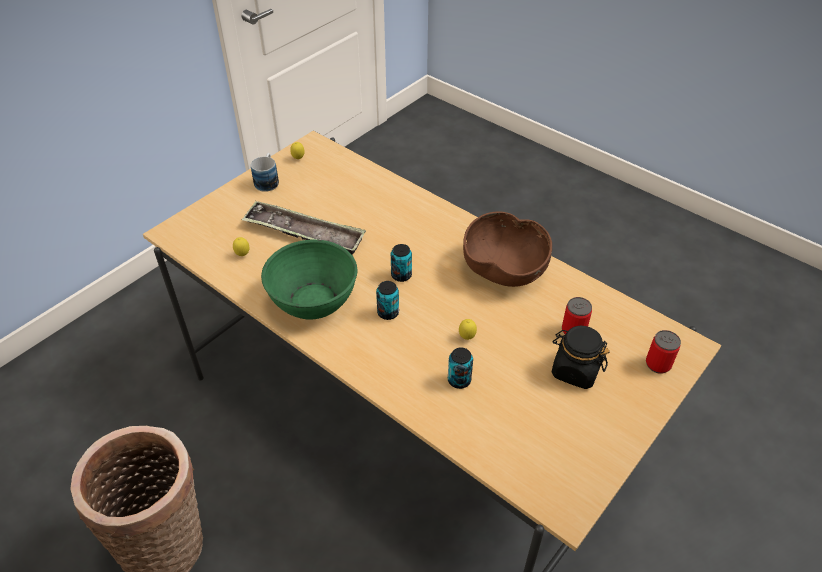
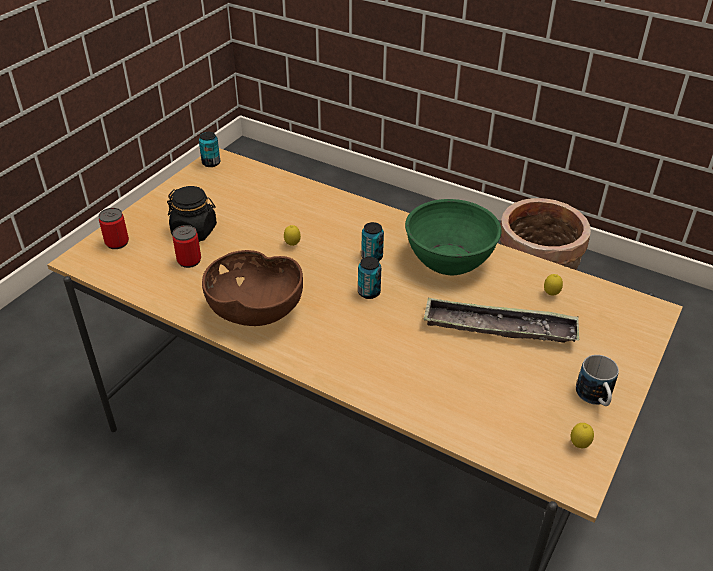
camera: 170 degrees right, 5 degrees down
(459, 380) = (296, 215): can -> can (211, 163)

